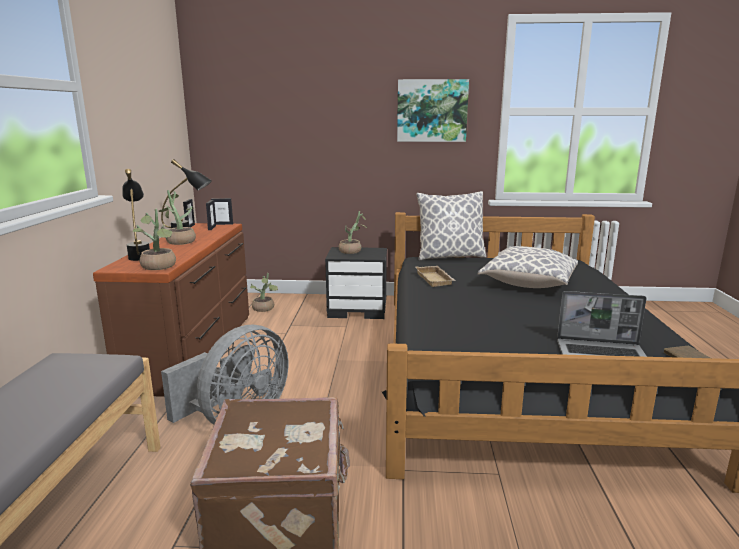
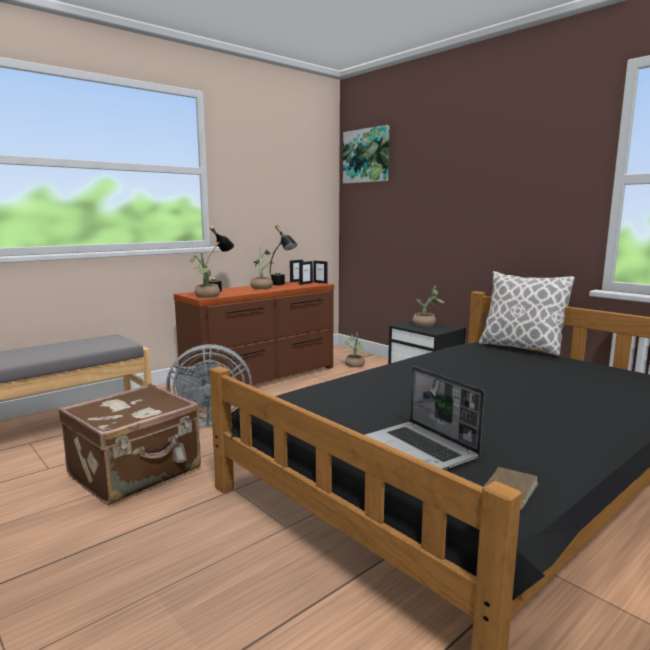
camera: 45 degrees right, 5 degrees down
(432, 111) = (531, 183): picture -> picture (366, 156)
(436, 279) = (445, 358): beige tray -> none
(527, 284) = (531, 383): pillow -> none

